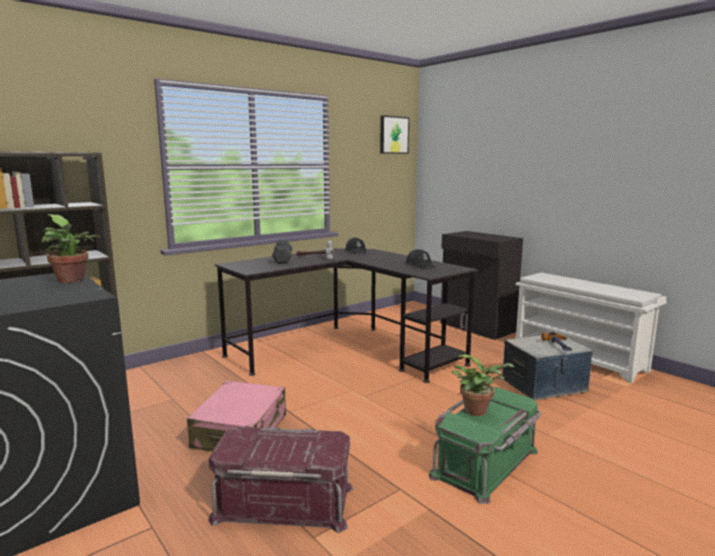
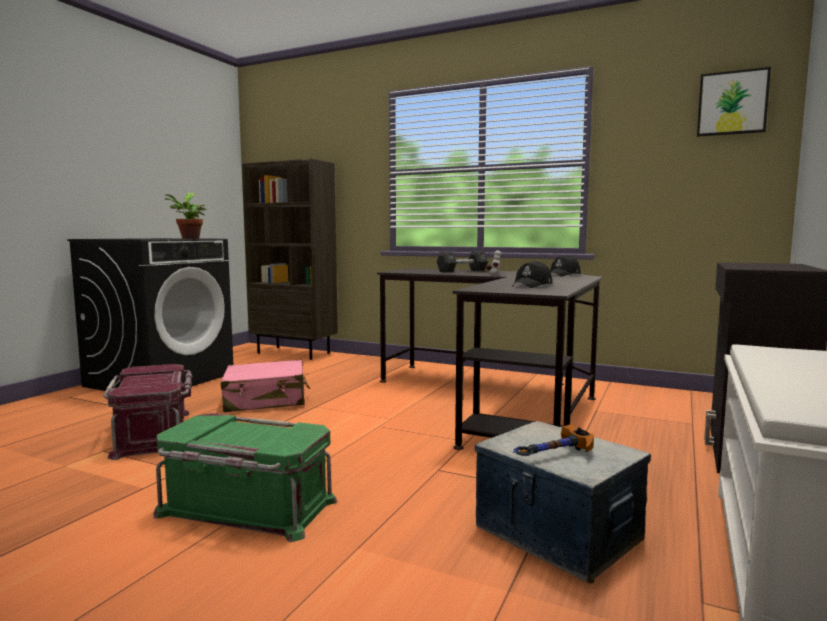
camera: 65 degrees right, 5 degrees down
(478, 411) = (249, 430): potted plant -> none

